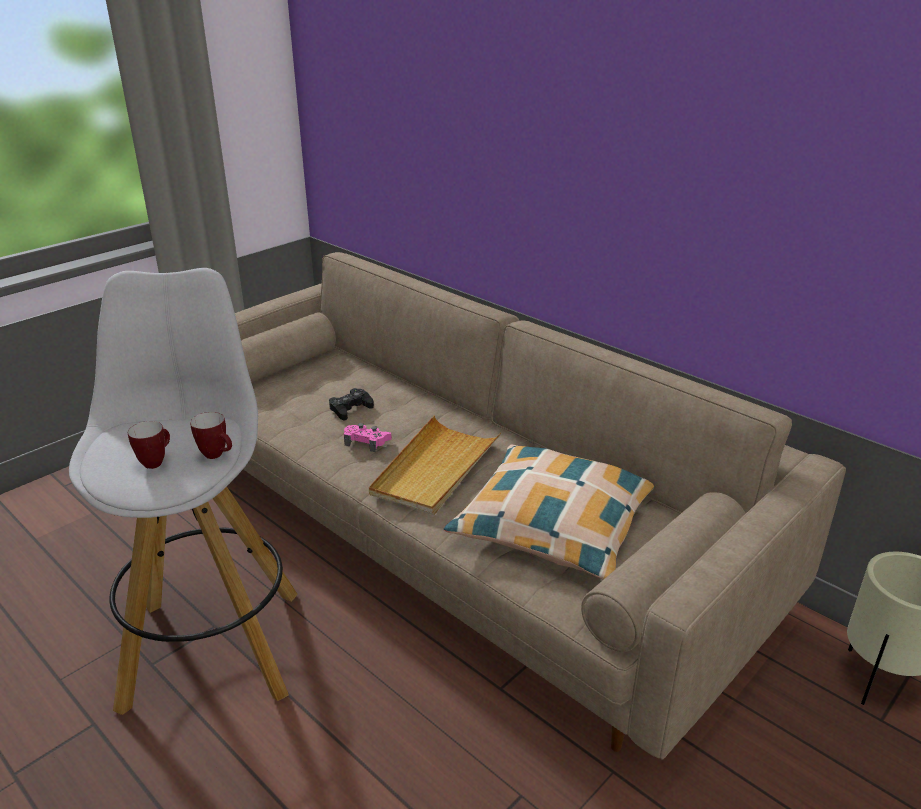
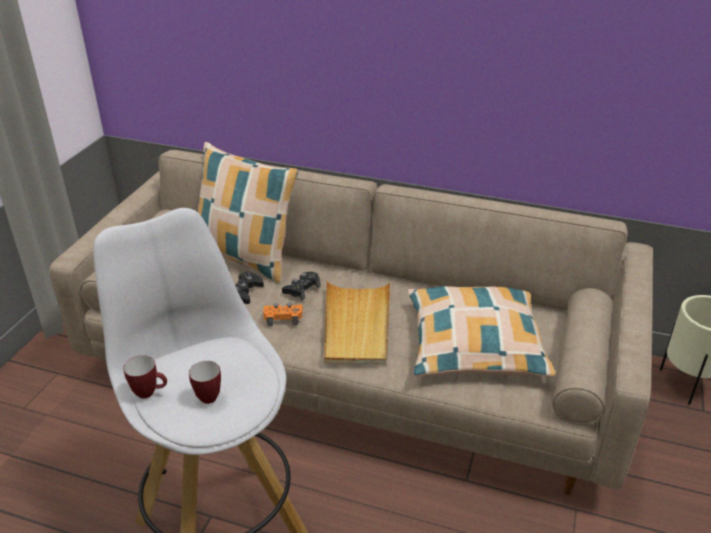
camera: 25 degrees left, 5 degrees up
(217, 455) = (259, 373): mug -> mug (150, 393)
(367, 441) = (283, 317): pink game controller -> orange game controller
(378, 378) = (245, 257): none -> pillow
(408, 420) = (302, 289): none -> black game controller

